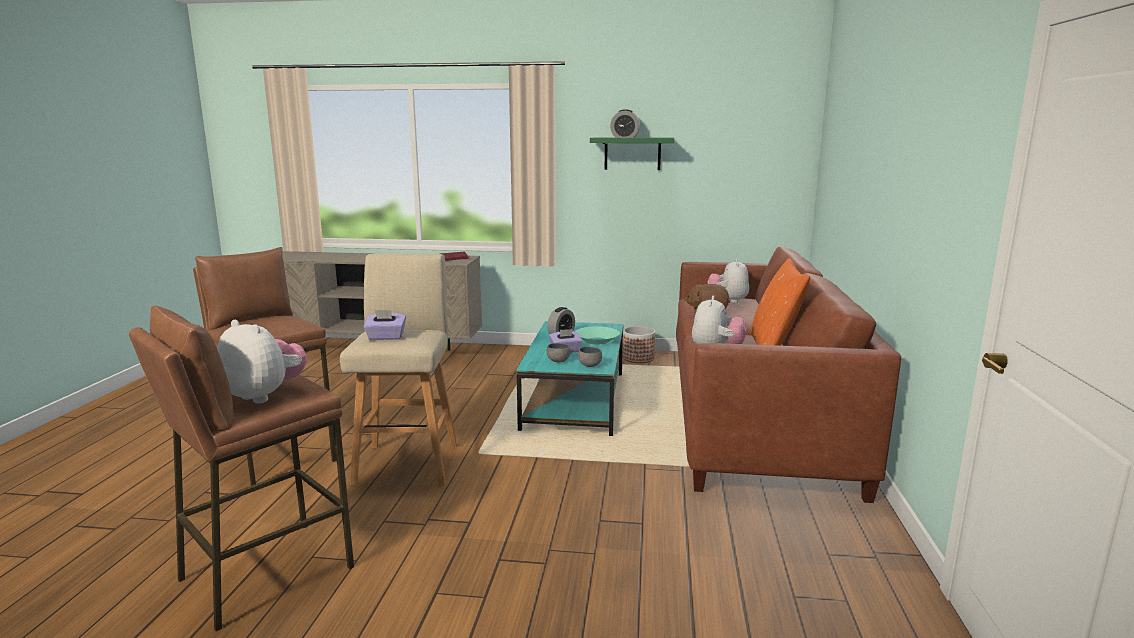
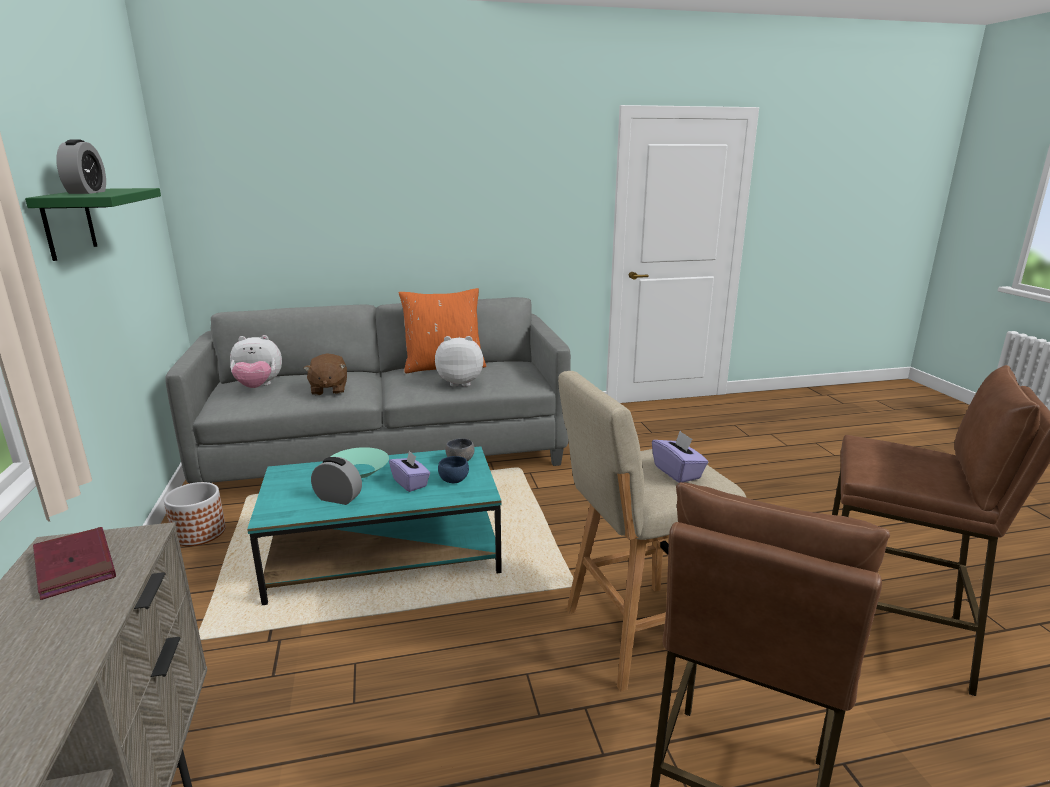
camera: 110 degrees left, 5 degrees up
(265, 395) = (909, 456): plush toy -> none
(559, 361) = (452, 480): grey bowl -> blue bowl
(753, 412) = (389, 452): brown sofa -> grey sofa

